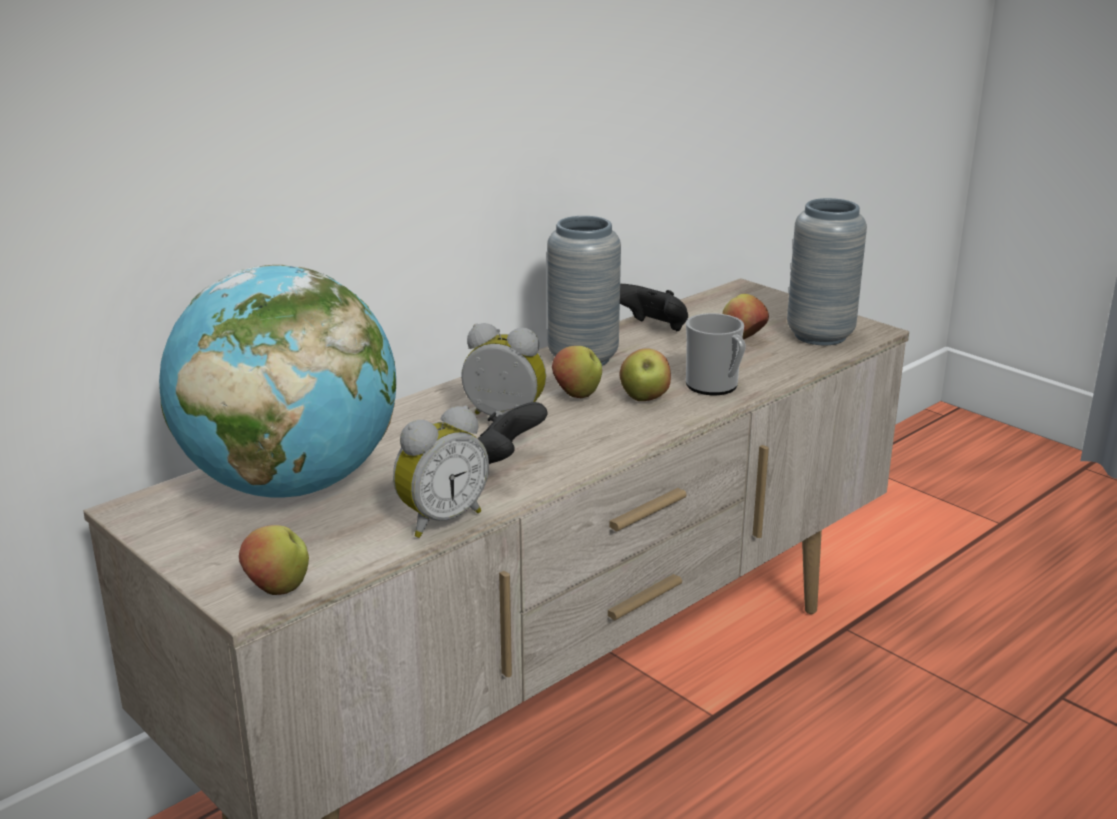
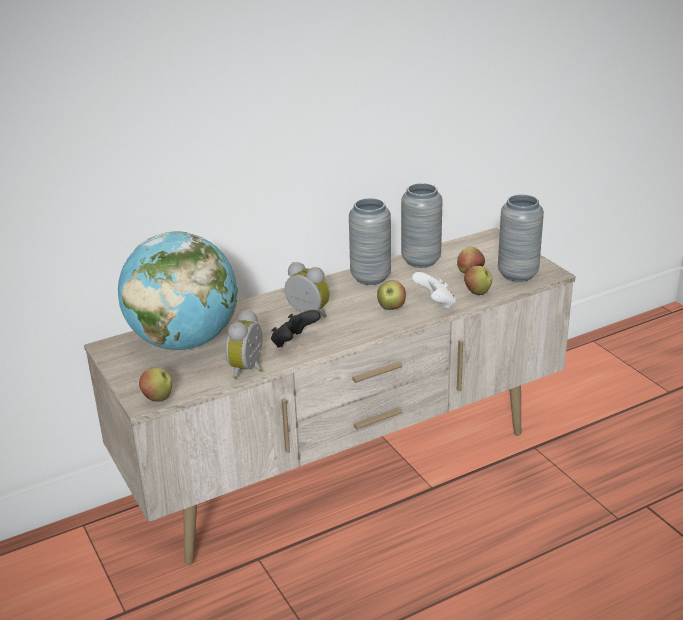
camera: 15 degrees right, 5 degrees up
(440, 519) = (249, 370): alarm clock -> alarm clock turned 135 degrees clockwise
(577, 395) = (355, 302): apple -> apple (477, 292)
(652, 329) = (421, 261): black game controller -> grey vase
(716, 387) = (435, 304): mug -> white game controller

